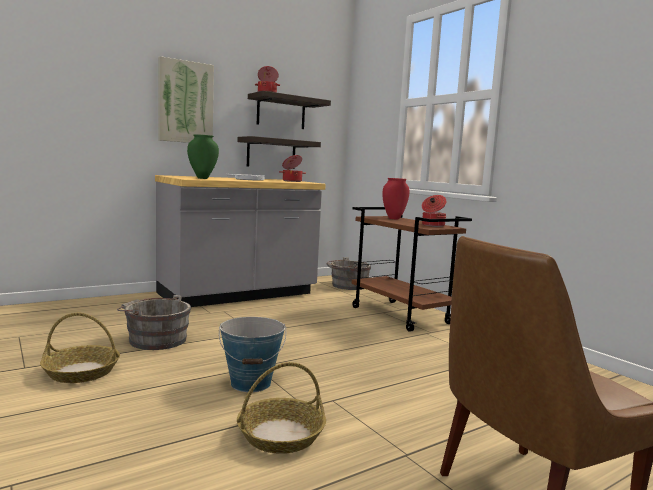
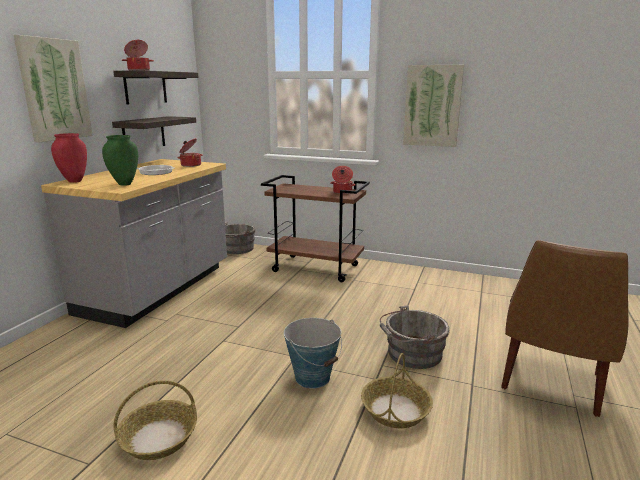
camera: 35 degrees left, 10 degrees up
(155, 340) = (166, 371): grey bucket -> grey bucket (411, 354)
(393, 218) = (296, 188): red vase -> red vase (74, 181)
(561, 126) = (432, 106): none -> picture

